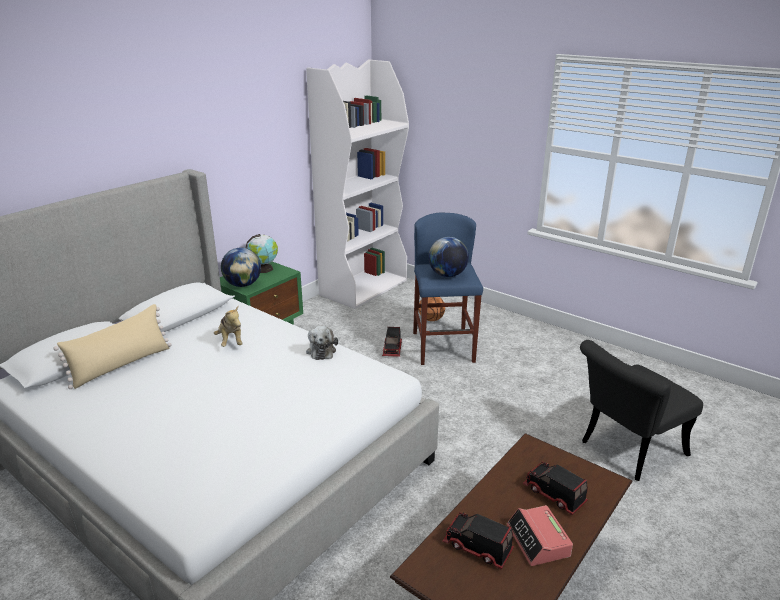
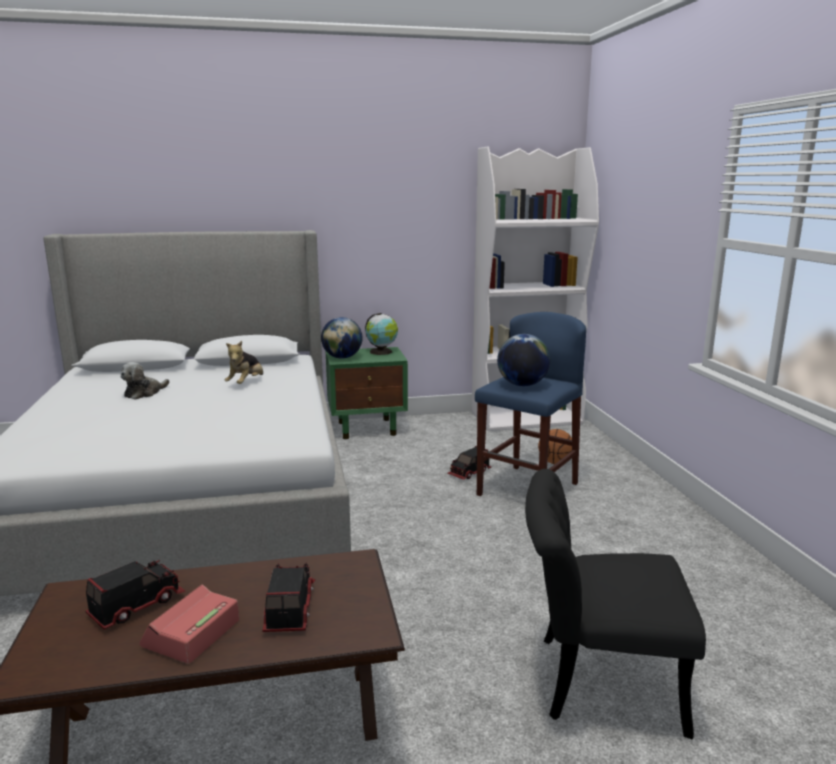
camera: 40 degrees right, 10 degrees down
(121, 365) = (154, 376): beige pillow -> none
(321, 350) = (294, 407): plush toy -> plush toy (144, 393)
(477, 548) = (136, 605): toy truck -> toy truck turned 60 degrees clockwise

